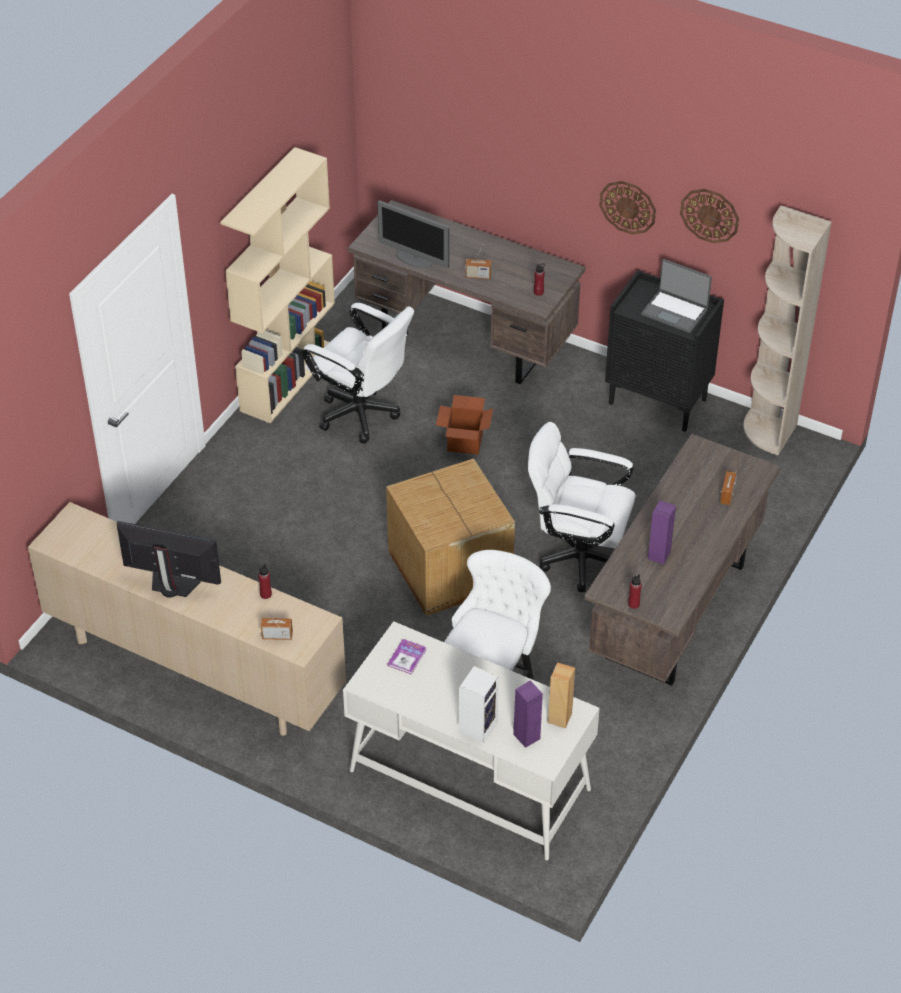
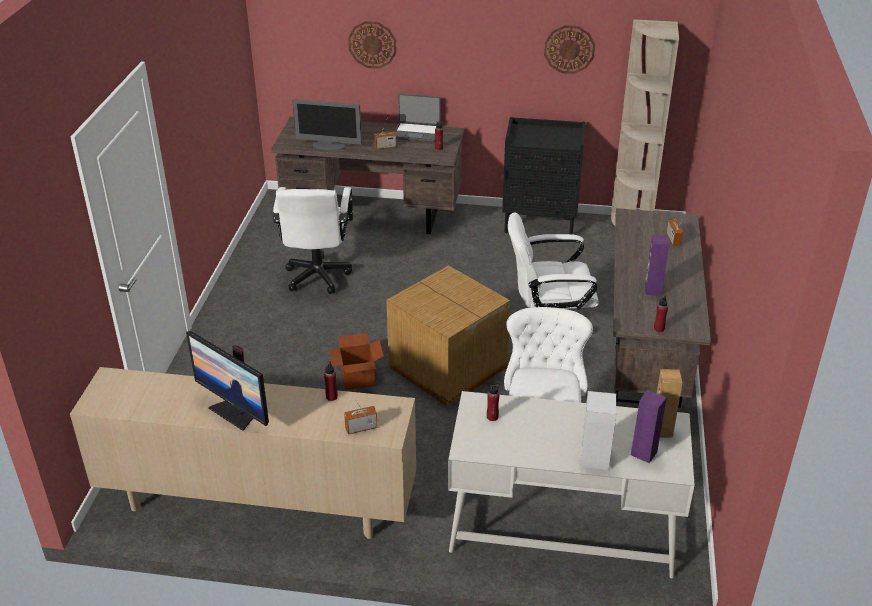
camera: 20 degrees left, 10 degrees down
(172, 586) = (235, 412): monitor -> monitor turned 135 degrees counterclockwise
(288, 377) = (242, 266): beige bookcase -> none
(363, 417) = (318, 280): white office chair -> white office chair turned 75 degrees clockwise
(407, 657) = (492, 417): book -> red bottle
(465, 442) = (409, 279): cardboard box -> cardboard box (358, 378)
(628, 207) = (498, 62): wall clock -> wall clock (372, 44)
(675, 312) = (553, 137): laptop -> laptop (416, 133)

